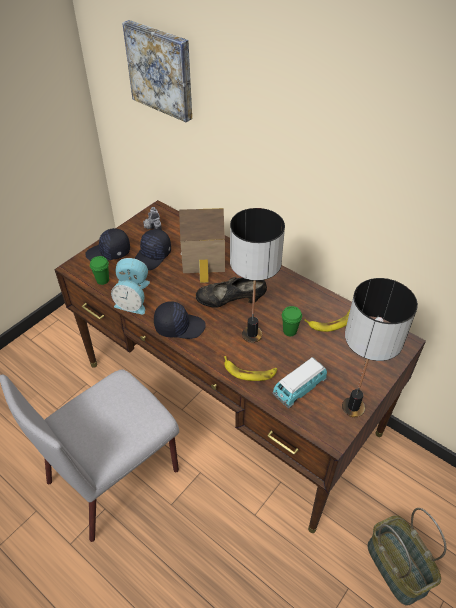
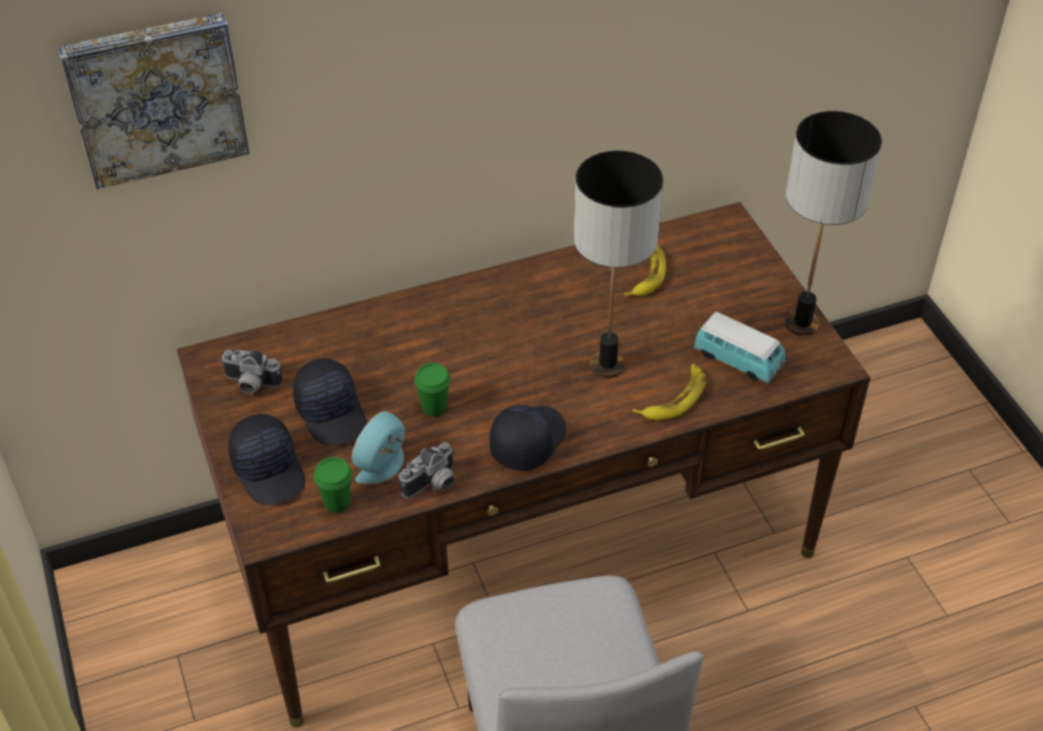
camera: 60 degrees left, 0 degrees up
(109, 253) = (270, 469): black cap -> black cap turned 45 degrees counterclockwise
(131, 305) = (433, 485): alarm clock -> camera
(204, 260) = (399, 352): toy house -> none
(230, 302) = (522, 360): black shoe -> none
(289, 331) = (629, 322): green cup -> green cup (434, 407)
(299, 388) = (738, 360): toy car -> toy car turned 45 degrees counterclockwise
(398, 567) = (907, 489): basket -> none

